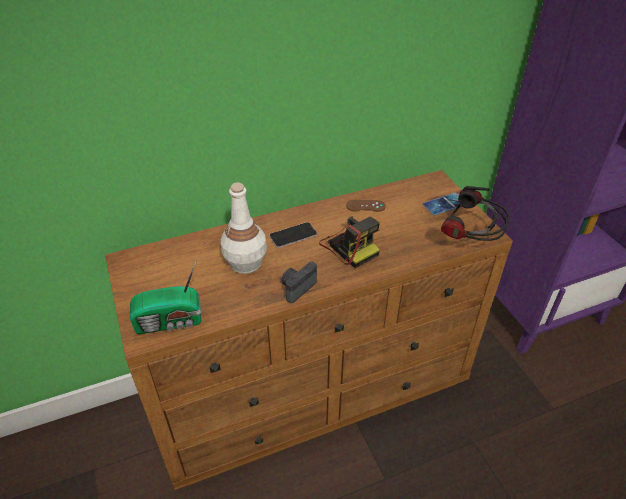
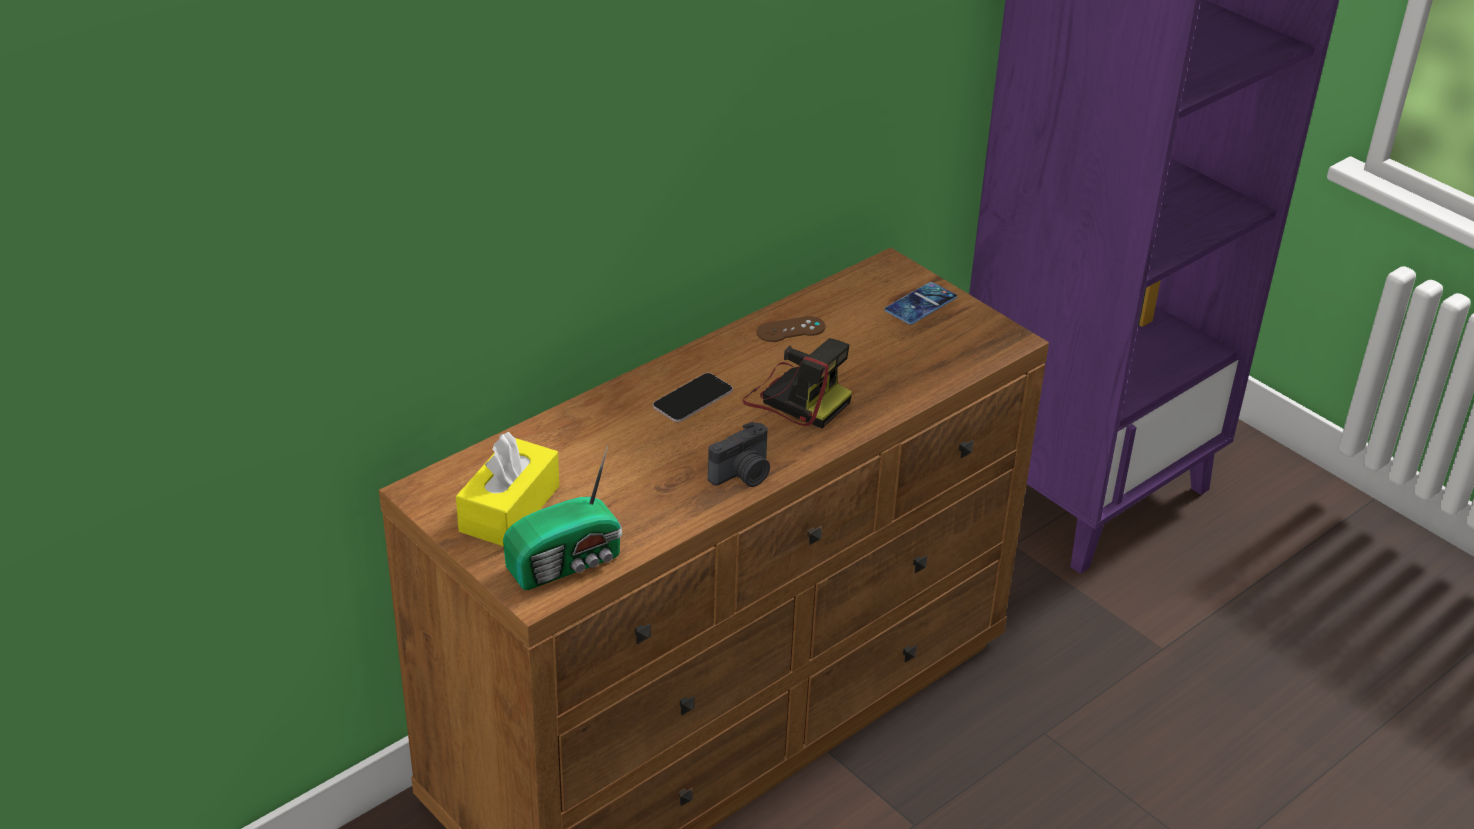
camera: 20 degrees left, 5 degrees down
(161, 280) = (509, 509): none -> yellow tissue box
(245, 262) = (636, 455): white bottle -> none
(297, 288) = (743, 475): camera -> camera turned 150 degrees counterclockwise
(468, 245) = (983, 361): headphones -> none

